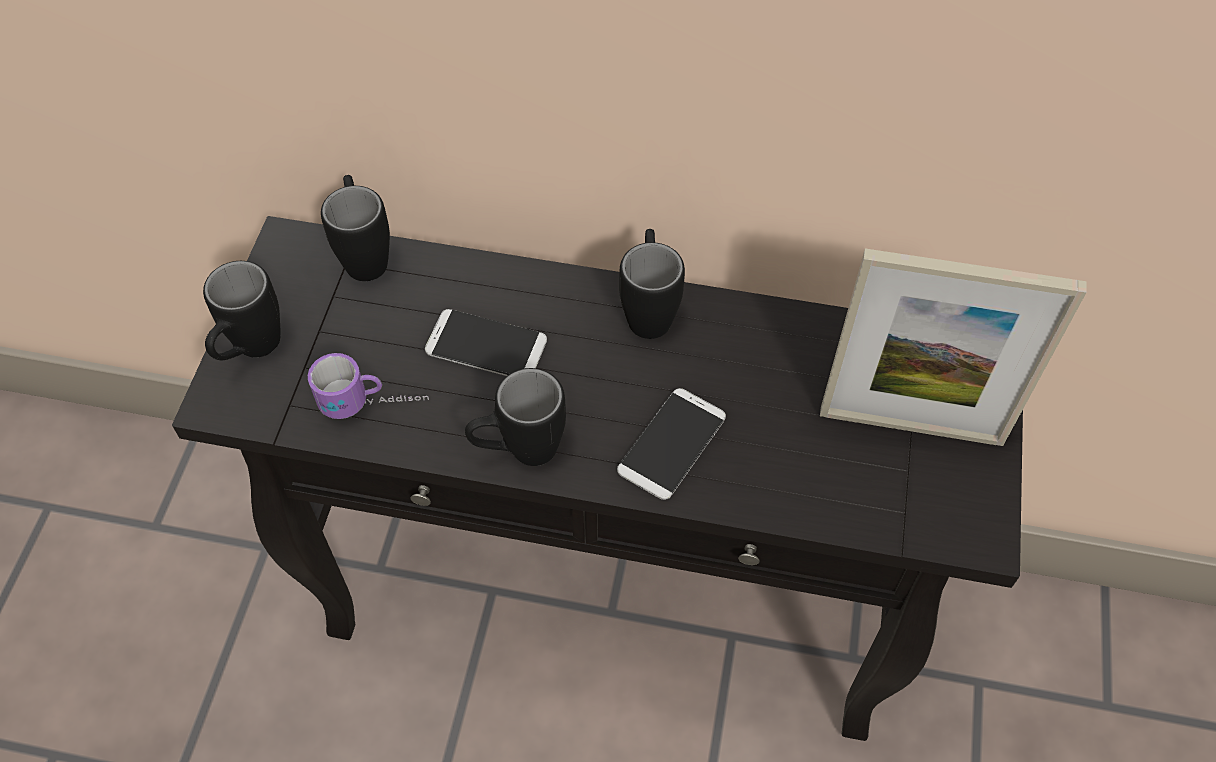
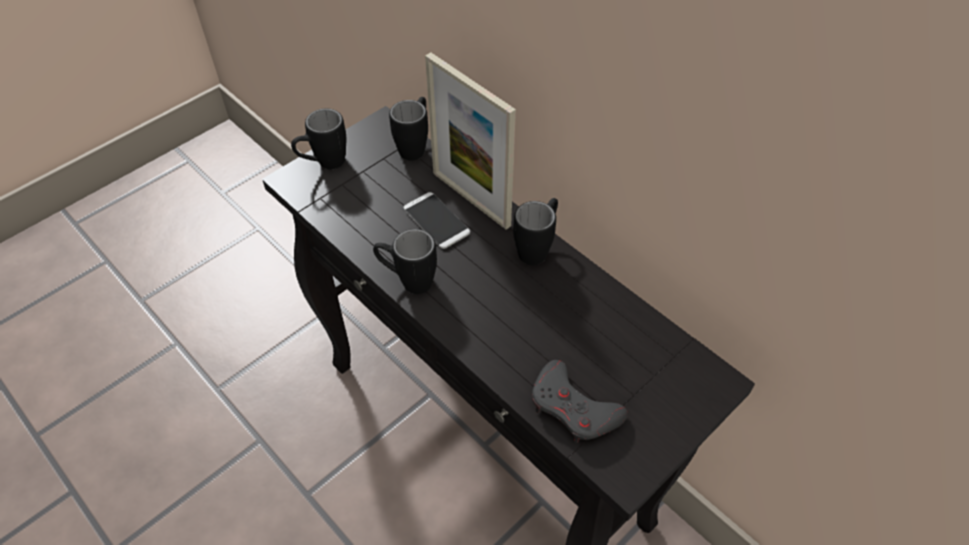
camera: 35 degrees right, 5 degrees down
(374, 405) = (358, 219): mug -> none
(672, 444) = (489, 322): phone -> none
(860, 490) = (574, 408): none -> grey game controller
(911, 426) = (635, 392): picture frame -> picture frame (471, 199)

